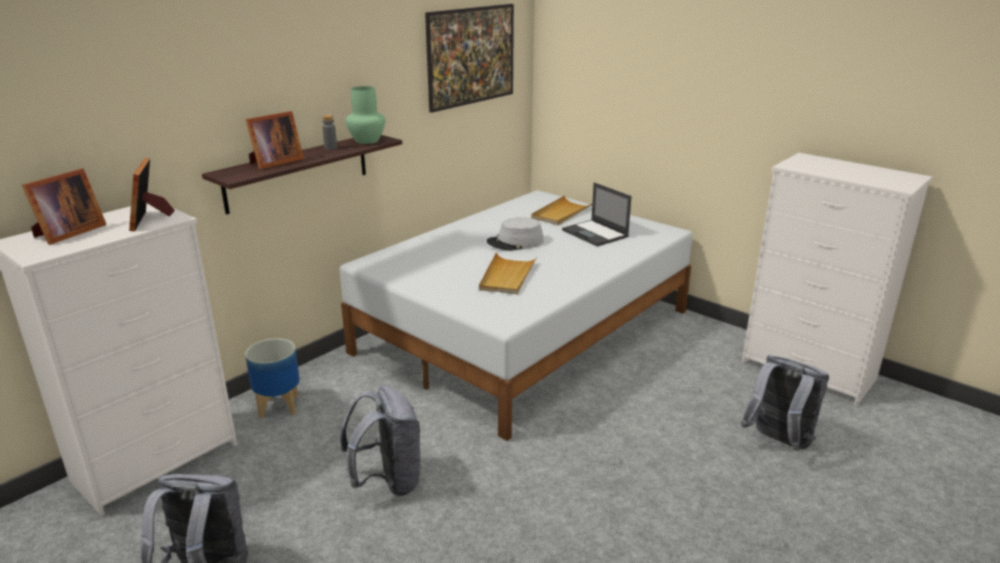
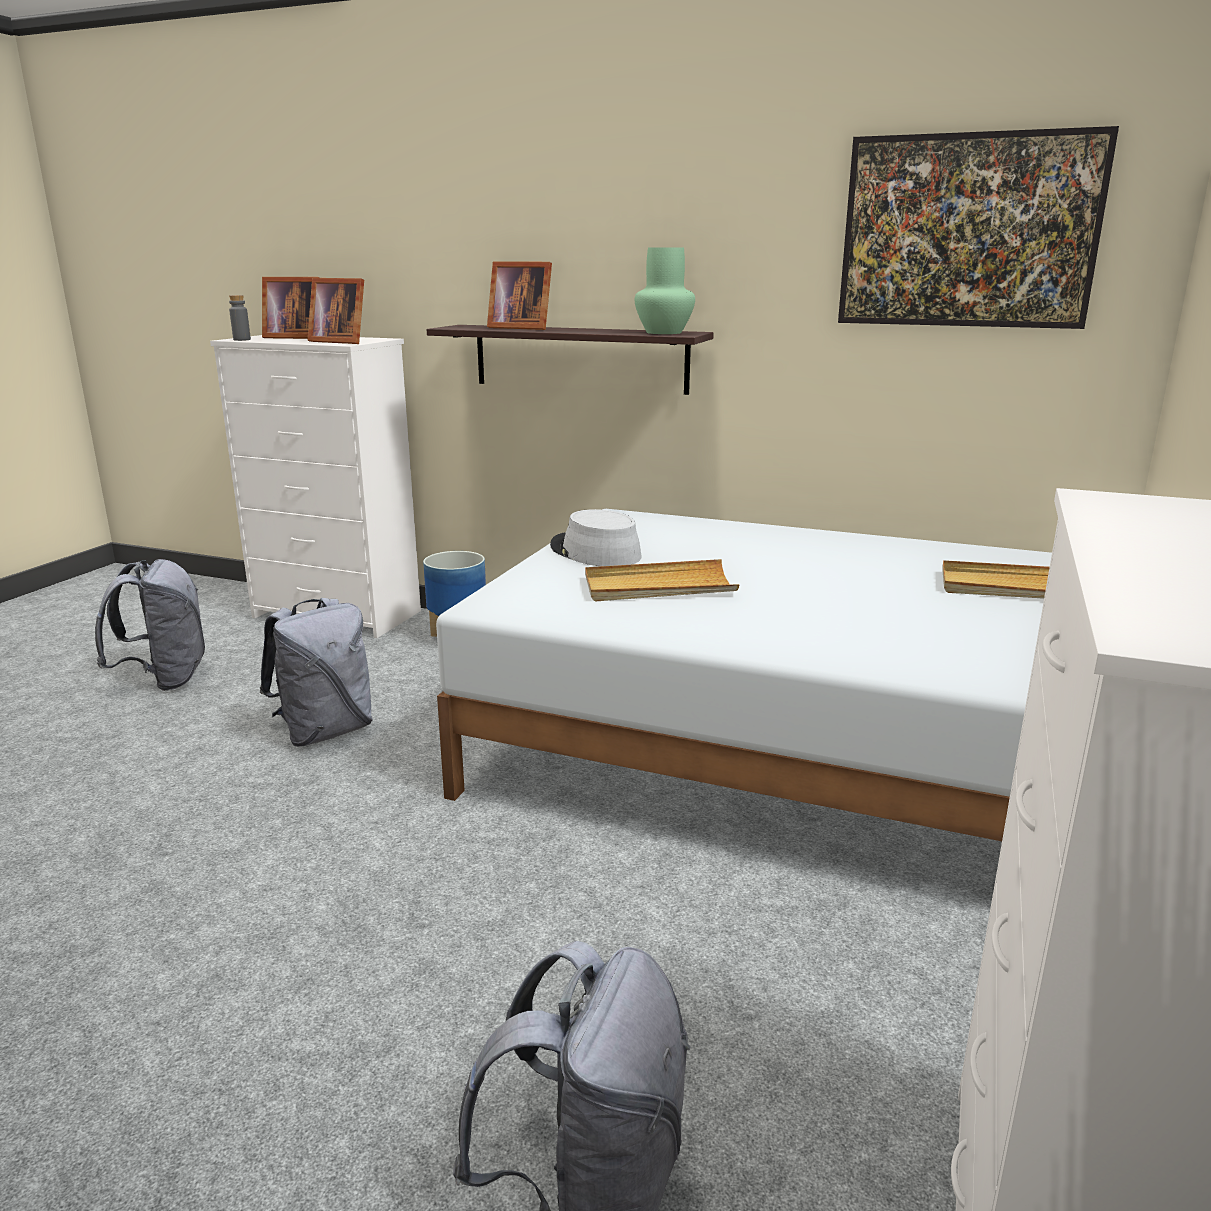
camera: 70 degrees right, 5 degrees down
(151, 219) = (340, 342): picture frame -> picture frame turned 120 degrees counterclockwise
(330, 148) = (608, 330): grey bottle -> grey bottle (242, 339)
(515, 242) = (810, 574): grey hat -> grey hat (594, 552)
(595, 233) = (957, 625): laptop -> none

